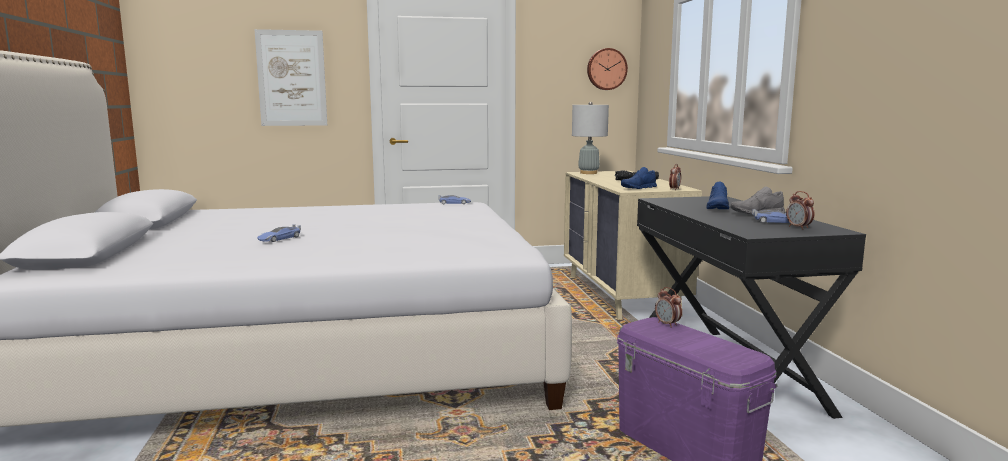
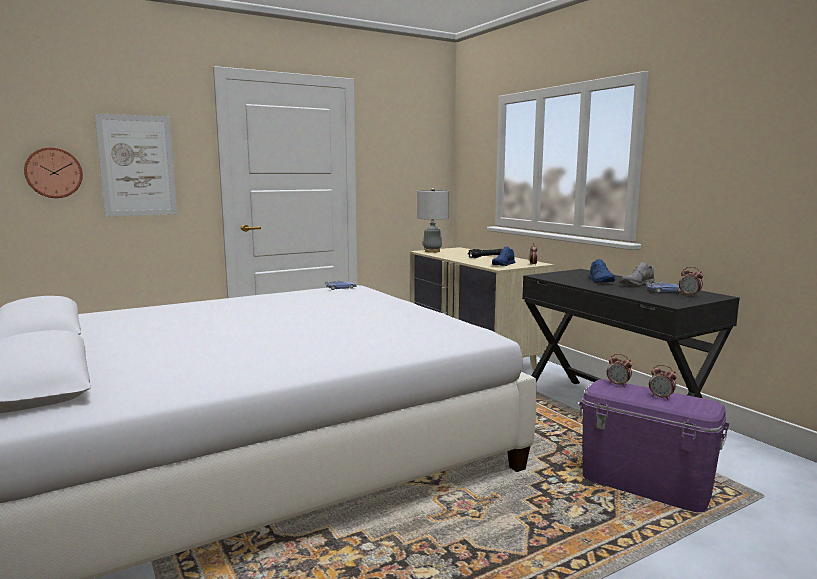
camera: 20 degrees left, 0 degrees up
(279, 238) = (240, 342): toy car -> none
(606, 69) = (430, 157): wall clock -> wall clock (54, 172)
(701, 342) = (661, 397): none -> alarm clock

